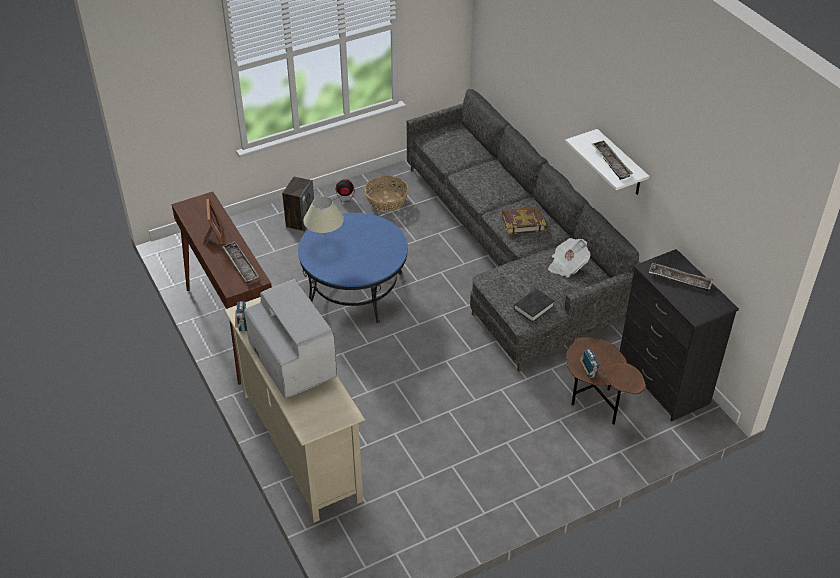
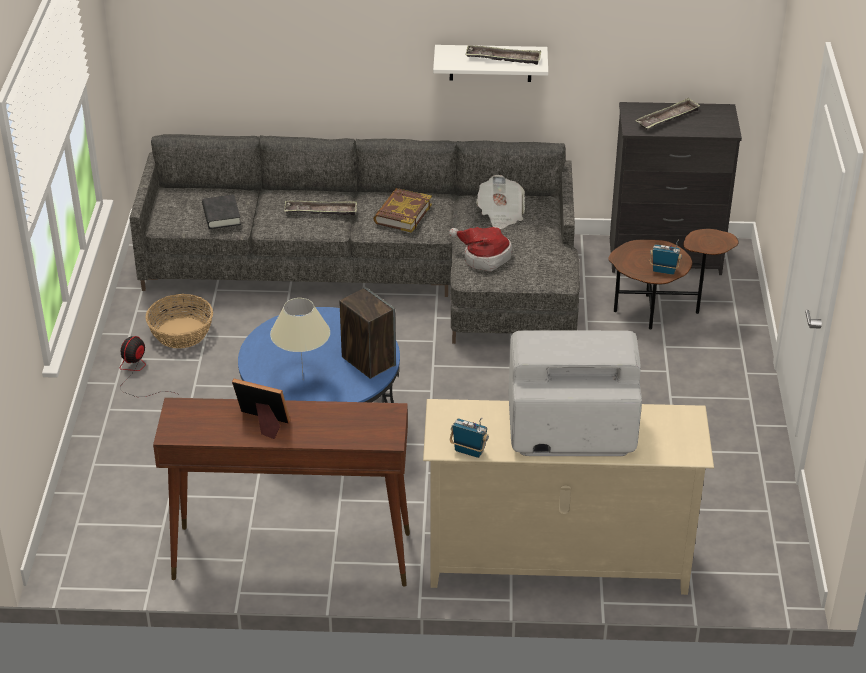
camera: 60 degrees left, 5 degrees down
(241, 265) = (349, 418): tray -> tray (321, 211)
(300, 221) = (139, 421): speaker -> speaker (368, 361)
(512, 276) = (483, 257): none -> hat
(533, 307) = (547, 262): black book -> black book (221, 215)

